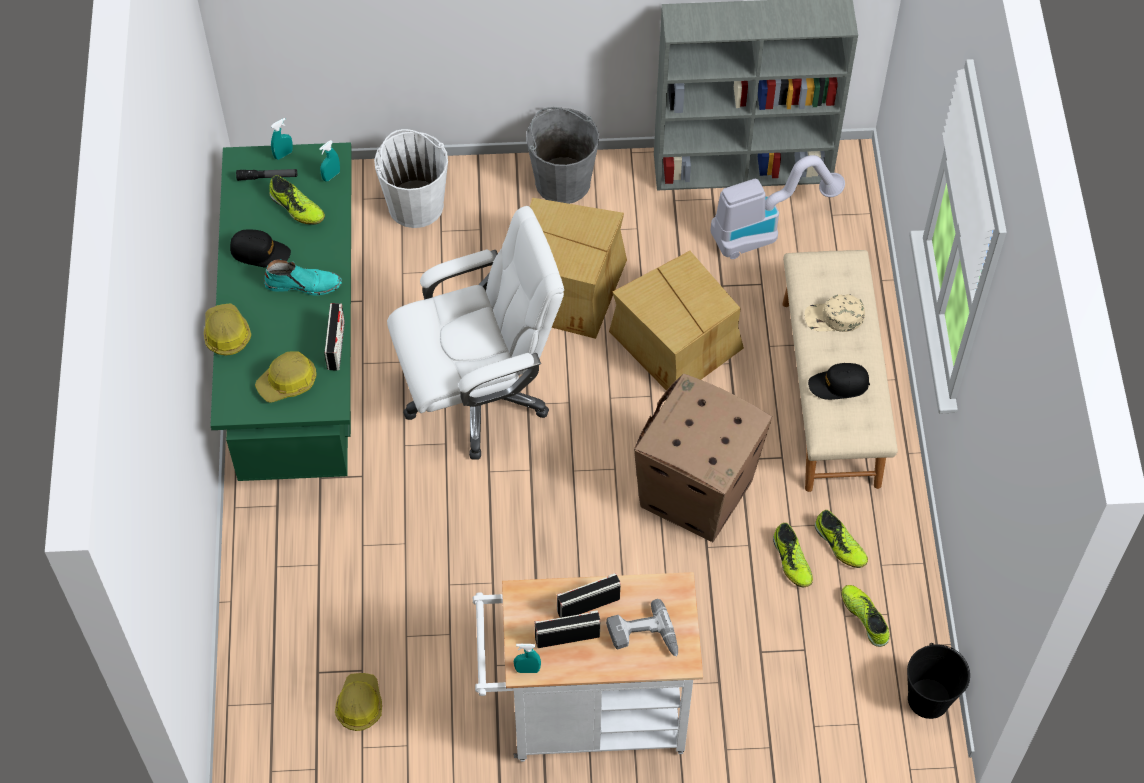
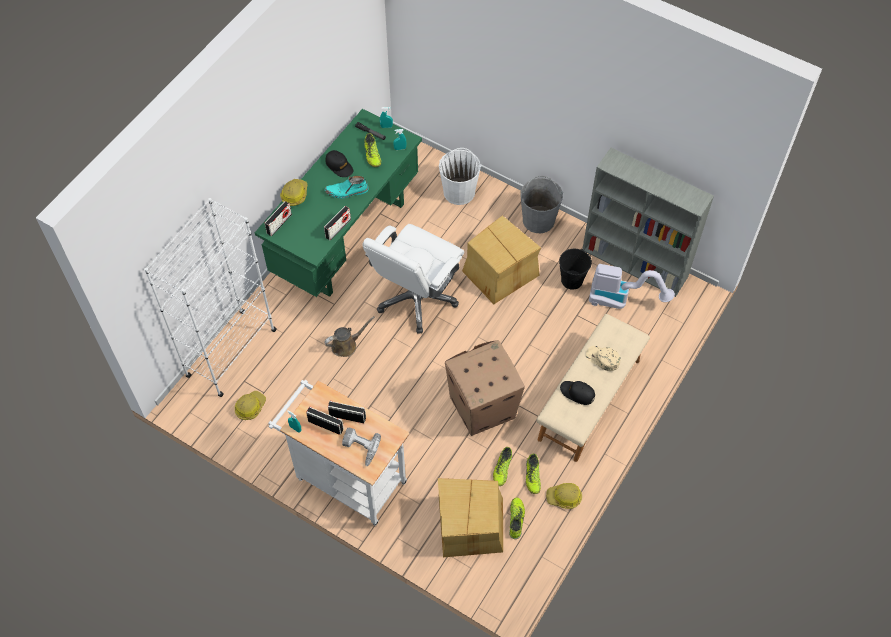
camera: 35 degrees right, 0 degrees up
(239, 391) = (279, 224): none -> radio
(263, 644) = (231, 353): none -> white bookcase
(288, 382) = (303, 233): hard hat -> hard hat (564, 497)
(303, 284) = (347, 191): turquoise boot -> turquoise boot turned 135 degrees clockwise
(430, 524) = (346, 345): none -> brown watering can
(478, 395) = (416, 298): white office chair -> white office chair turned 105 degrees clockwise
(677, 342) = (532, 329): cardboard box -> cardboard box (470, 525)
(928, 699) = (515, 579): black bucket -> black bucket (571, 280)

